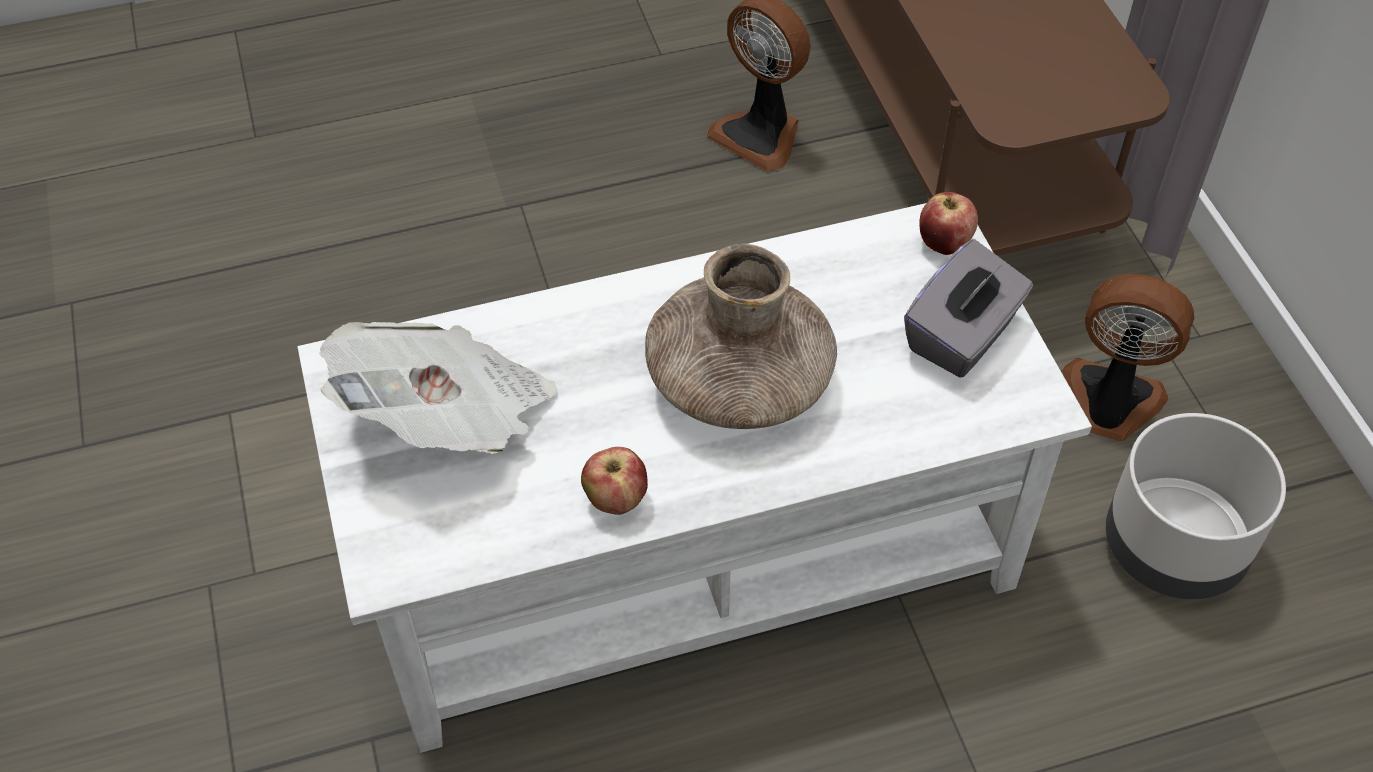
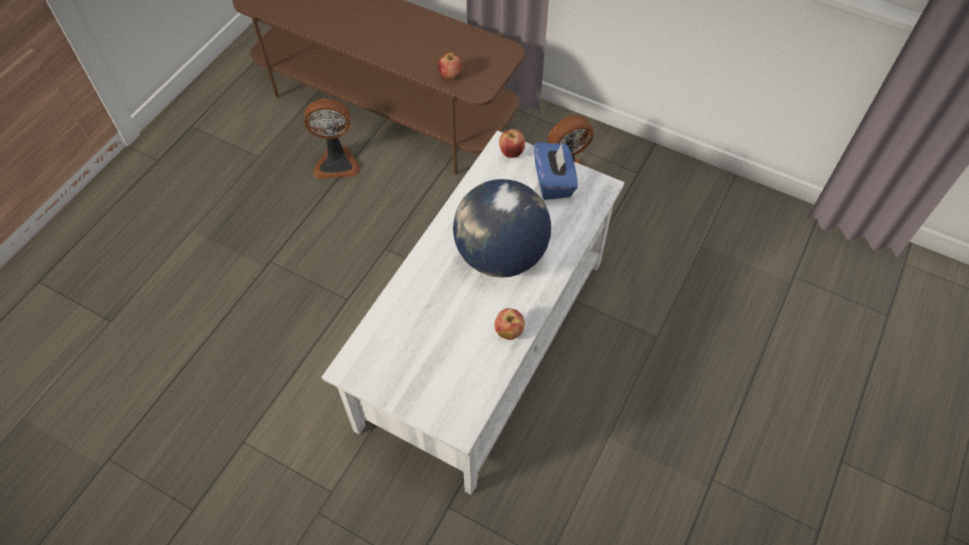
camera: 45 degrees left, 5 degrees up
(449, 418) = (415, 353): newspaper -> none
(739, 381) = (500, 256): brown vase -> globe
(962, 336) = (554, 181): grey tissue box -> blue tissue box
(988, 71) = (450, 76): none -> apple
(1173, 549) = (631, 211): grey planter -> none

